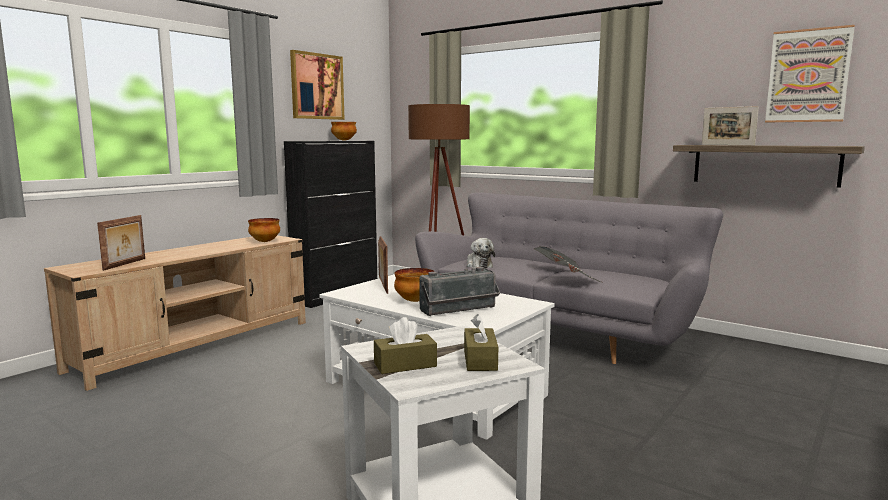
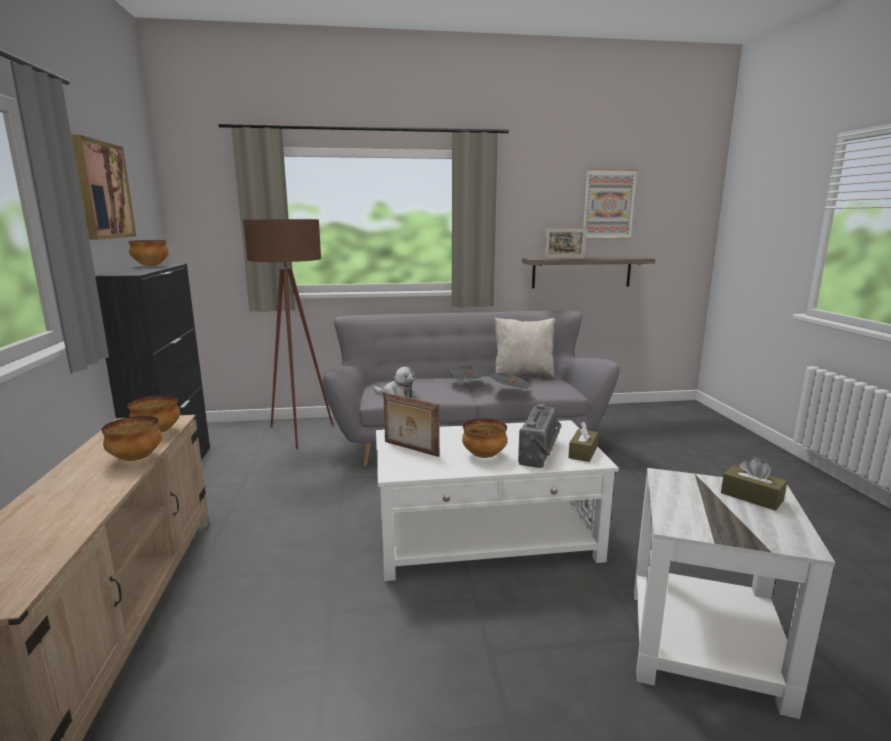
camera: 45 degrees left, 5 degrees up
(125, 264) = (43, 547): picture frame -> none
(229, 248) = (137, 458): none -> bowl
(405, 365) = (741, 527): brown tissue box -> brown tissue box (583, 452)
(633, 275) = (523, 375): none -> beige pillow

